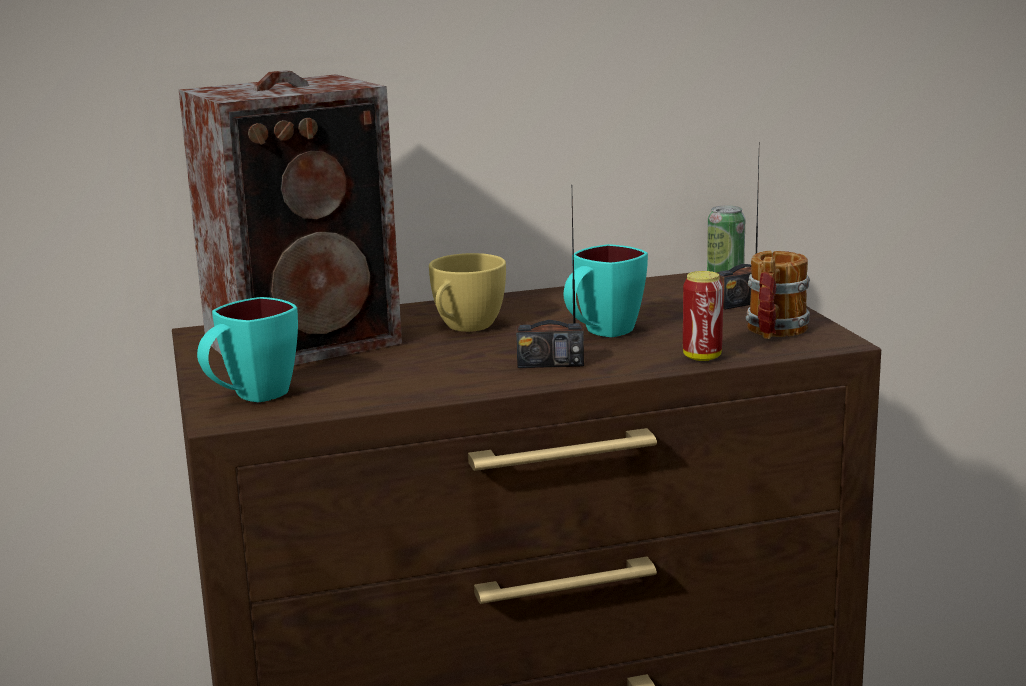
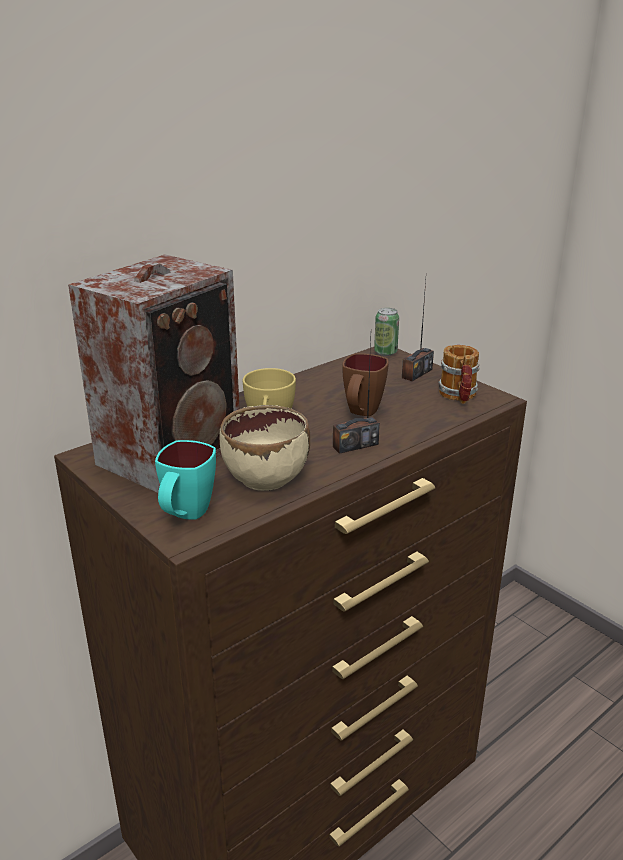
camera: 25 degrees left, 10 degrees up
(391, 378) = (266, 477): none -> beige bowl
(601, 334) = (361, 413): turquoise mug -> brown mug
(702, 357) = (439, 424): can -> none

